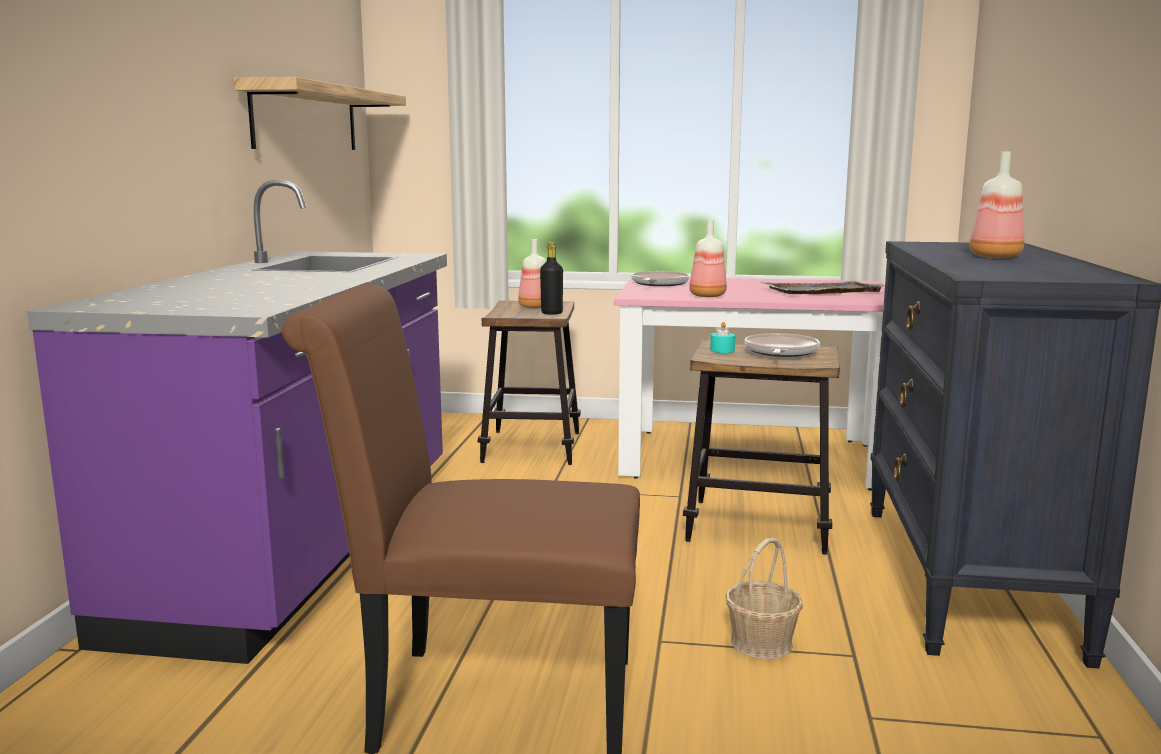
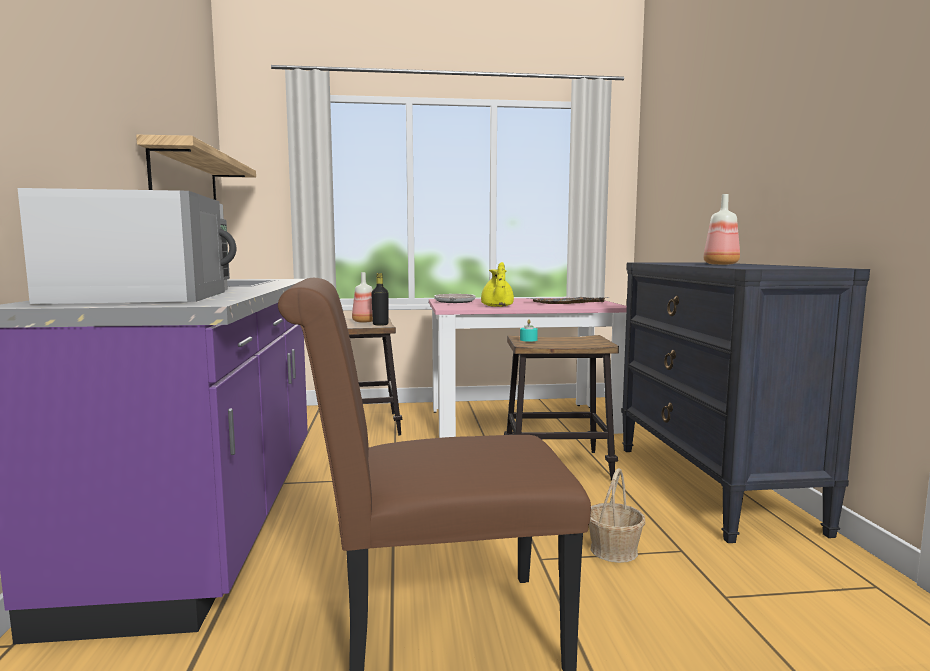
camera: 15 degrees left, 5 degrees down
(213, 290) = (146, 295): none -> white microwave
(706, 296) = (497, 306): bottle -> yellow teapot
(780, 352) = (568, 339): frying pan -> none

